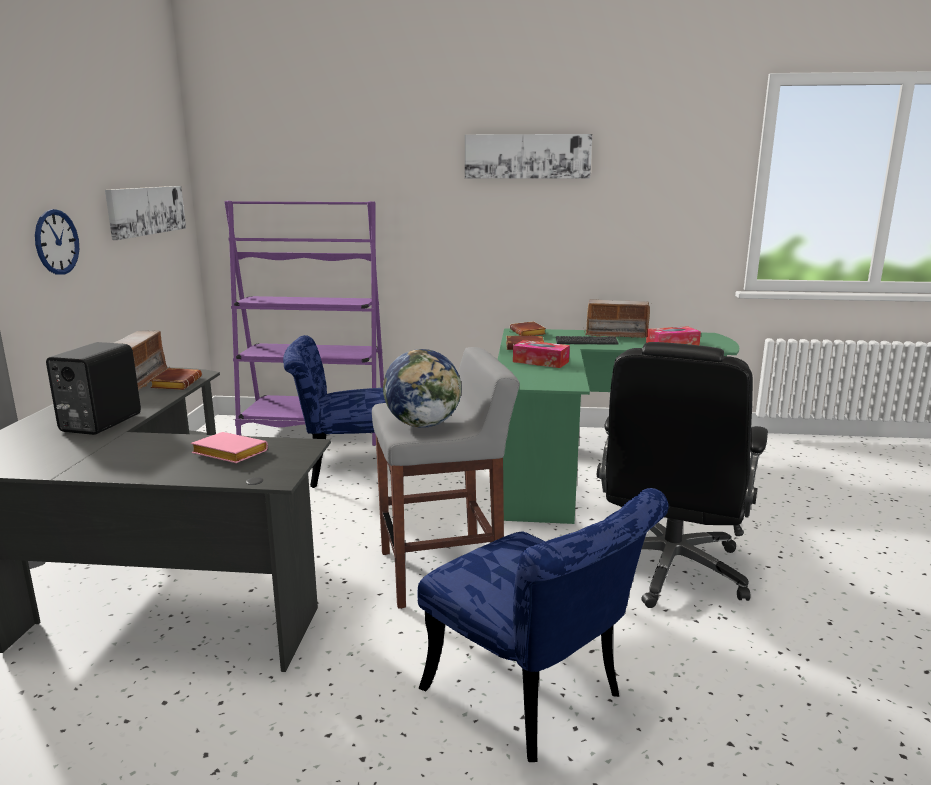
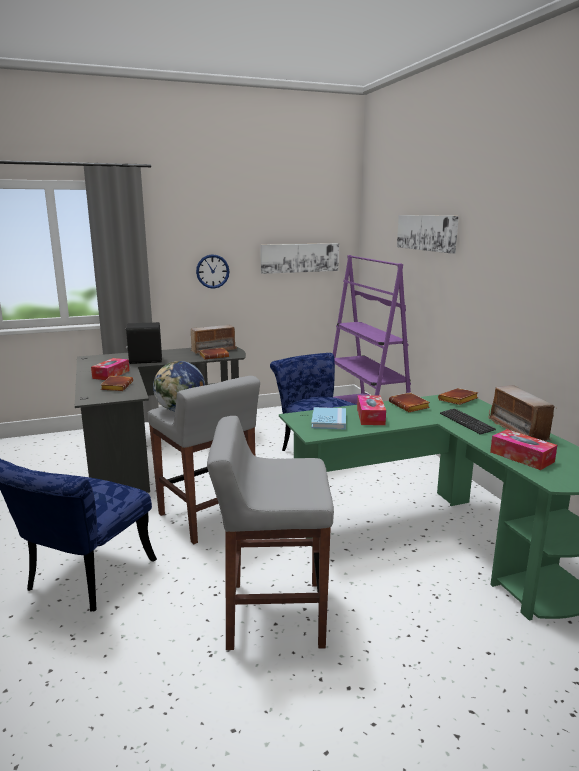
camera: 65 degrees right, 0 degrees up
(139, 453) = (111, 374): none -> tissue box
(227, 454) = (116, 386): pink book -> brown book
(527, 156) = (518, 231): picture -> picture (427, 232)
(537, 374) = (329, 420): none -> blue book
(669, 569) = (273, 614): black office chair -> grey stool

